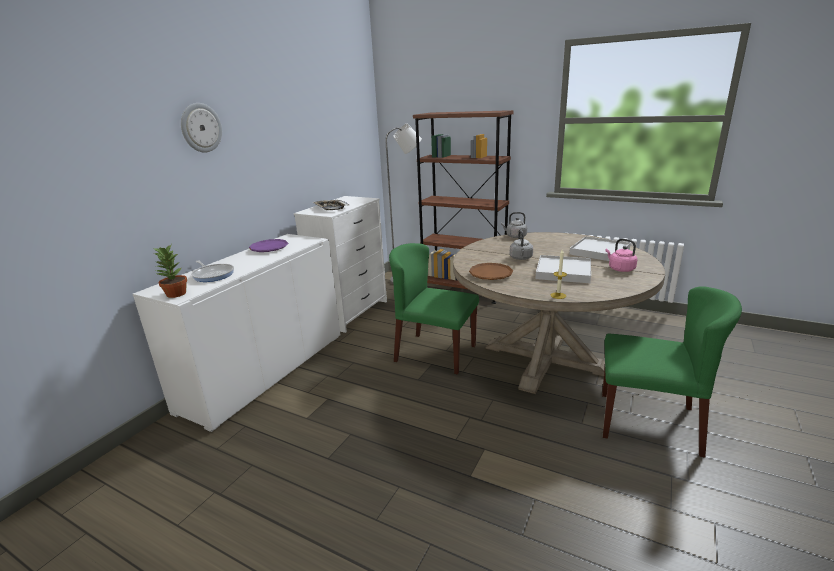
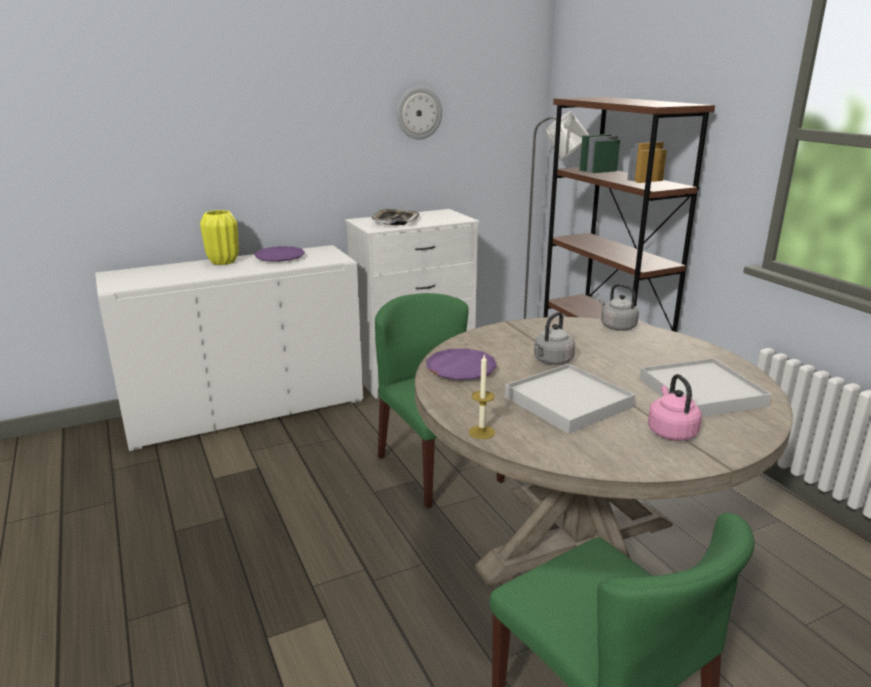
camera: 35 degrees right, 0 degrees up
(175, 294) = (117, 283): potted plant -> none
(201, 128) = (214, 94): wall clock -> wall clock (418, 113)
(213, 275) = (179, 272): frying pan -> none
(231, 261) = (223, 262): none -> yellow vase
(490, 274) = (461, 369): brown plate -> purple plate

